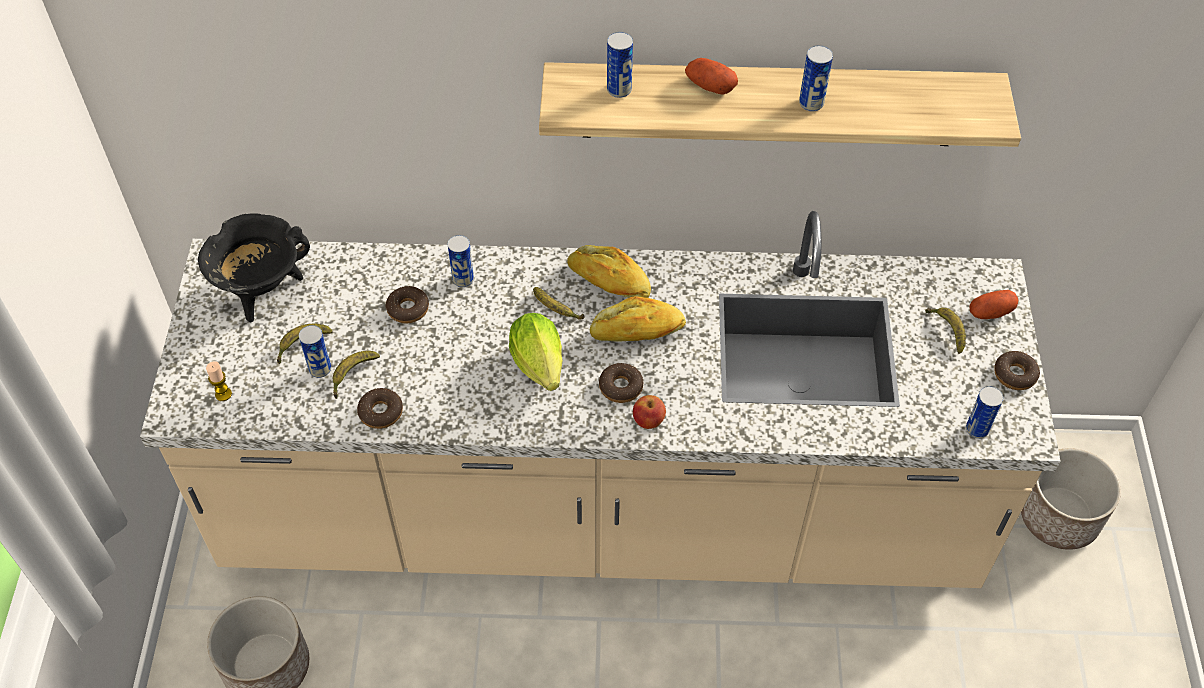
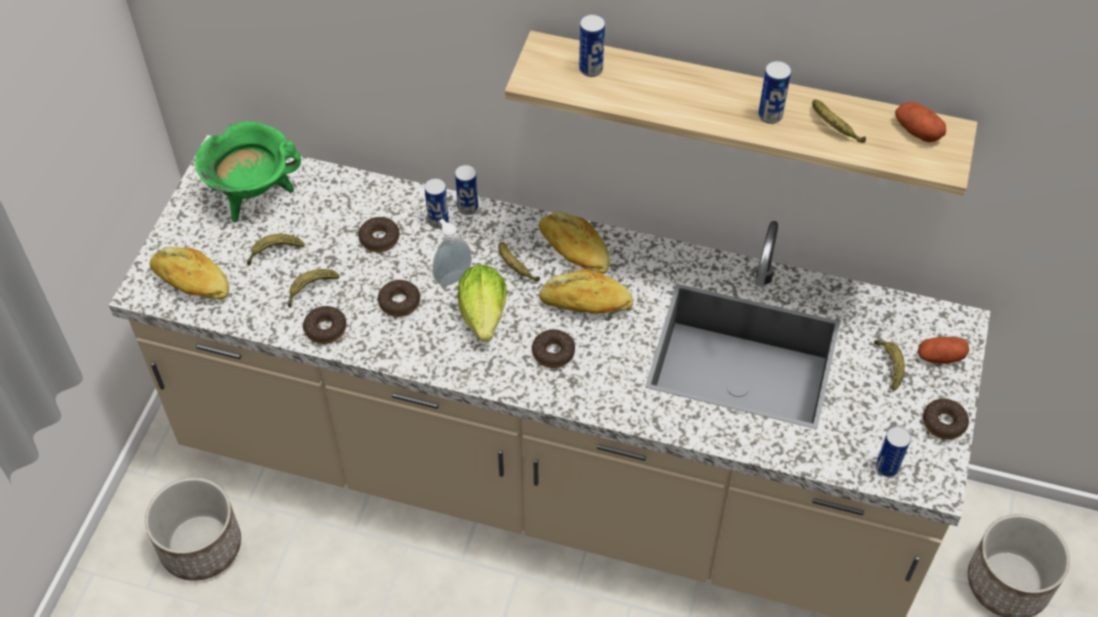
camera: 15 degrees right, 0 degrees up
(223, 394) = (191, 282): candle -> bread
(262, 292) = (254, 196): black cooking pot -> green cooking pot
(320, 369) = (283, 277): can -> can (468, 208)
(449, 369) = (399, 302): none -> donut
(494, 332) = (452, 276): none -> soap dispenser
(648, 421) = (569, 390): apple -> none
(710, 86) = (678, 81): potato -> potato (917, 131)
(876, 104) = (833, 127): none -> banana

